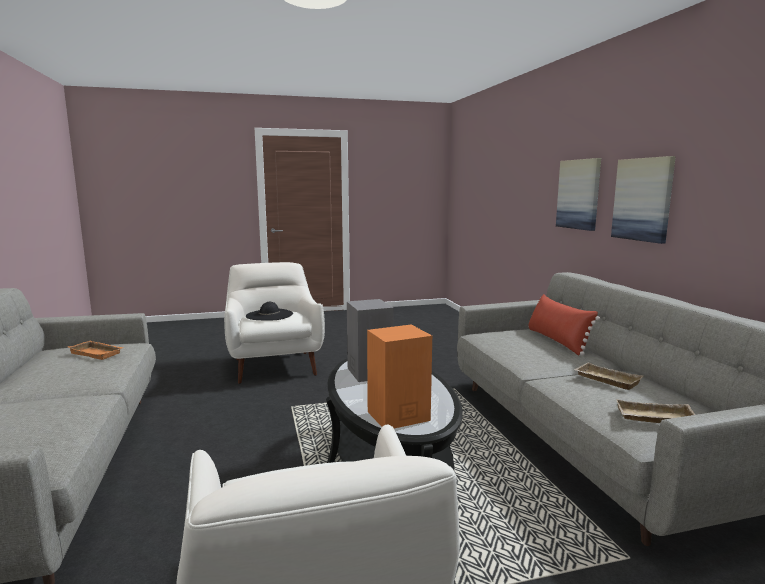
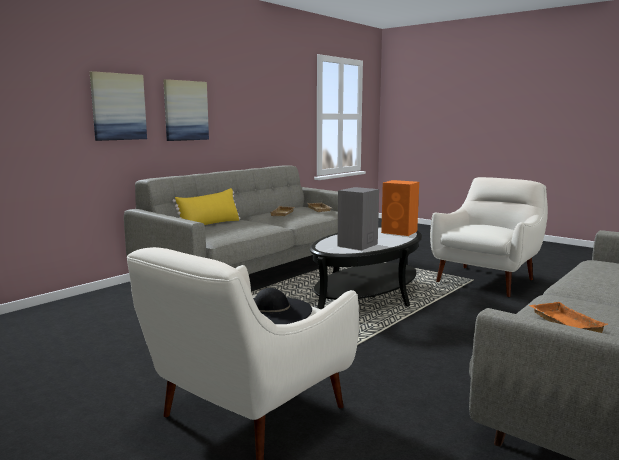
camera: 125 degrees left, 0 degrees up
(557, 341) = (210, 224): red pillow -> yellow pillow

